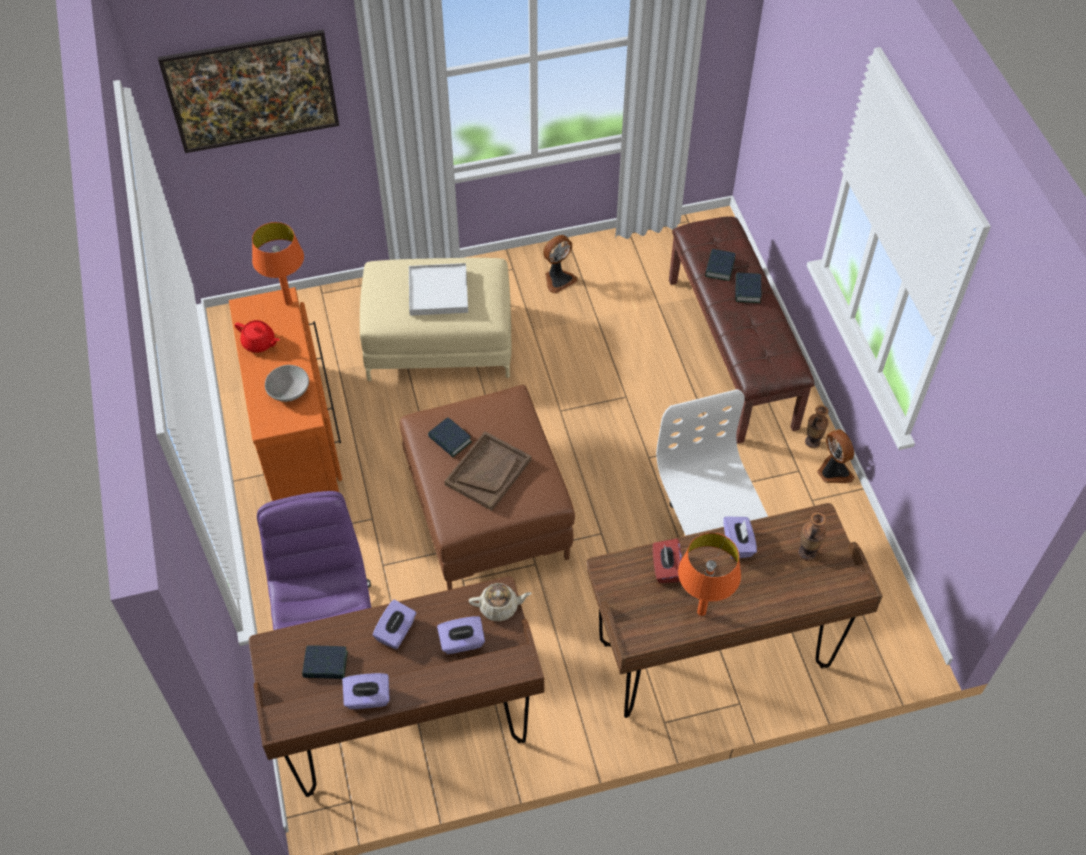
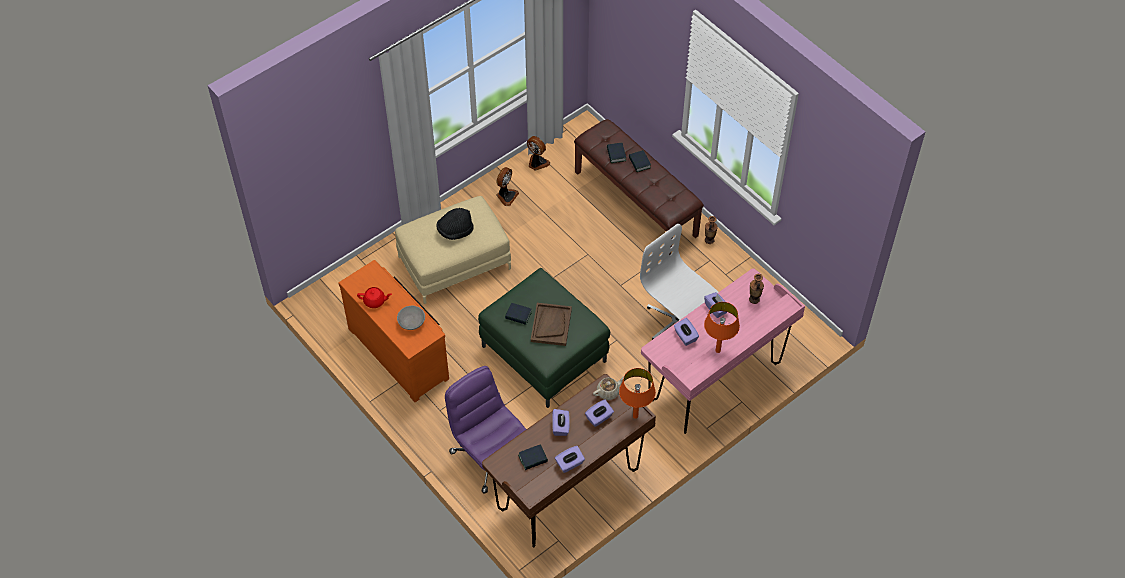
camera: 25 degrees left, 0 degrees up
(257, 114) = (323, 160): picture -> none
(288, 302) = (376, 270): orange table lamp -> orange table lamp (635, 416)
(438, 292) = (455, 231): white tray -> black hat
(487, 513) = (543, 354): brown ottoman -> green ottoman
(666, 568) = (685, 336): red tissue box -> purple tissue box
(713, 657) = (715, 382): brown desk -> pink desk
(833, 472) = (729, 253): fan -> fan (537, 163)

